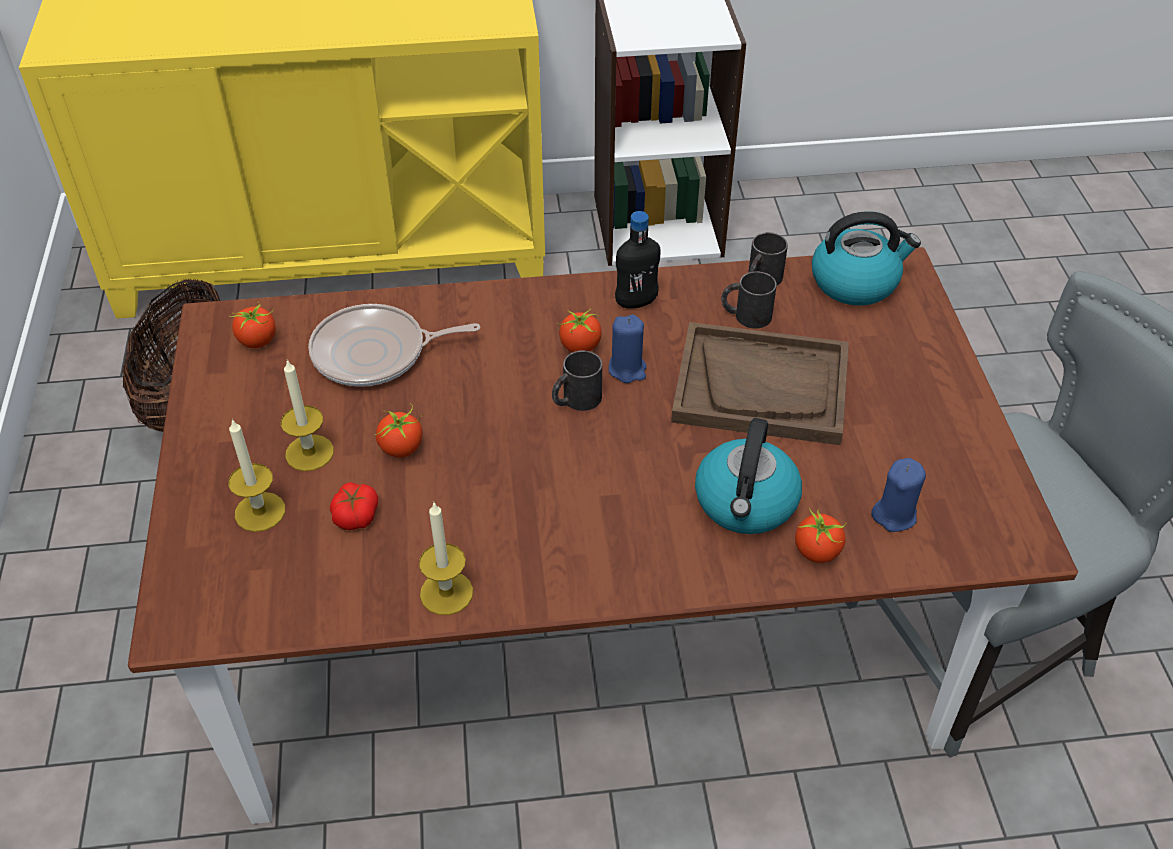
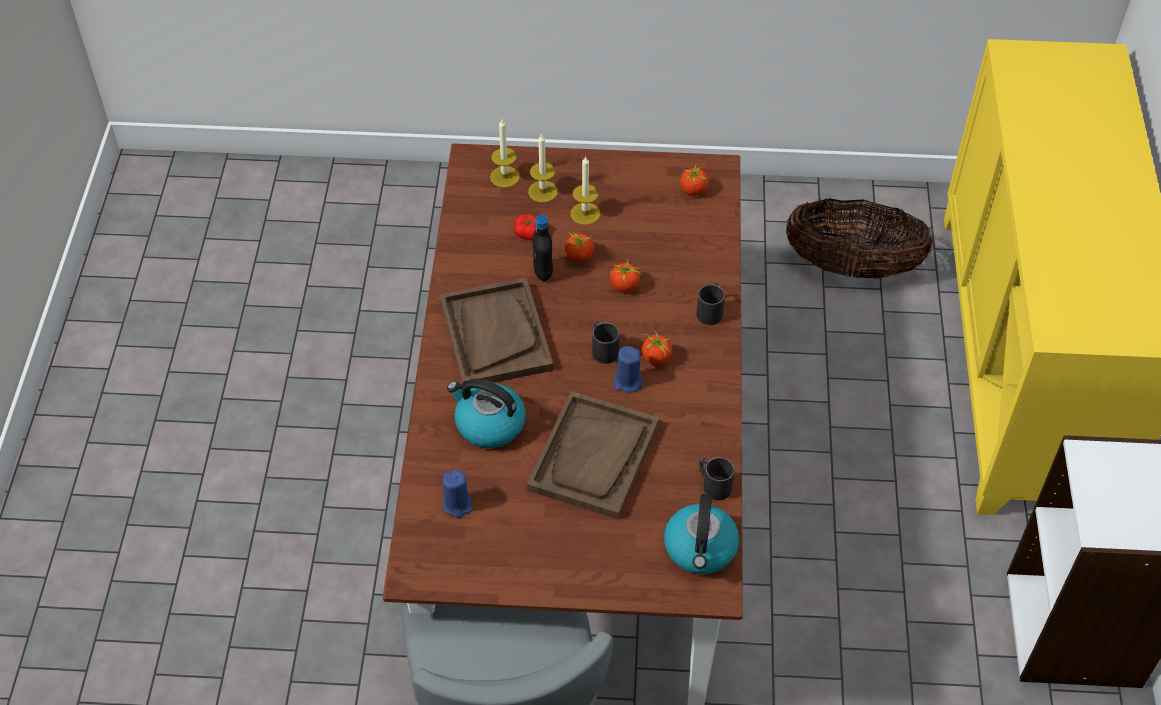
camera: 100 degrees right, 5 degrees up
(375, 353) = (670, 248): frying pan -> none
(446, 593) = (460, 269): candle -> candle (504, 177)
(577, 523) = (495, 335): none -> brown tray
(636, 302) = (699, 398): black bottle -> black bottle (543, 272)
(745, 315) = (672, 464): black mug -> black mug (711, 310)
(817, 552) = (439, 453): tomato -> tomato (624, 286)

